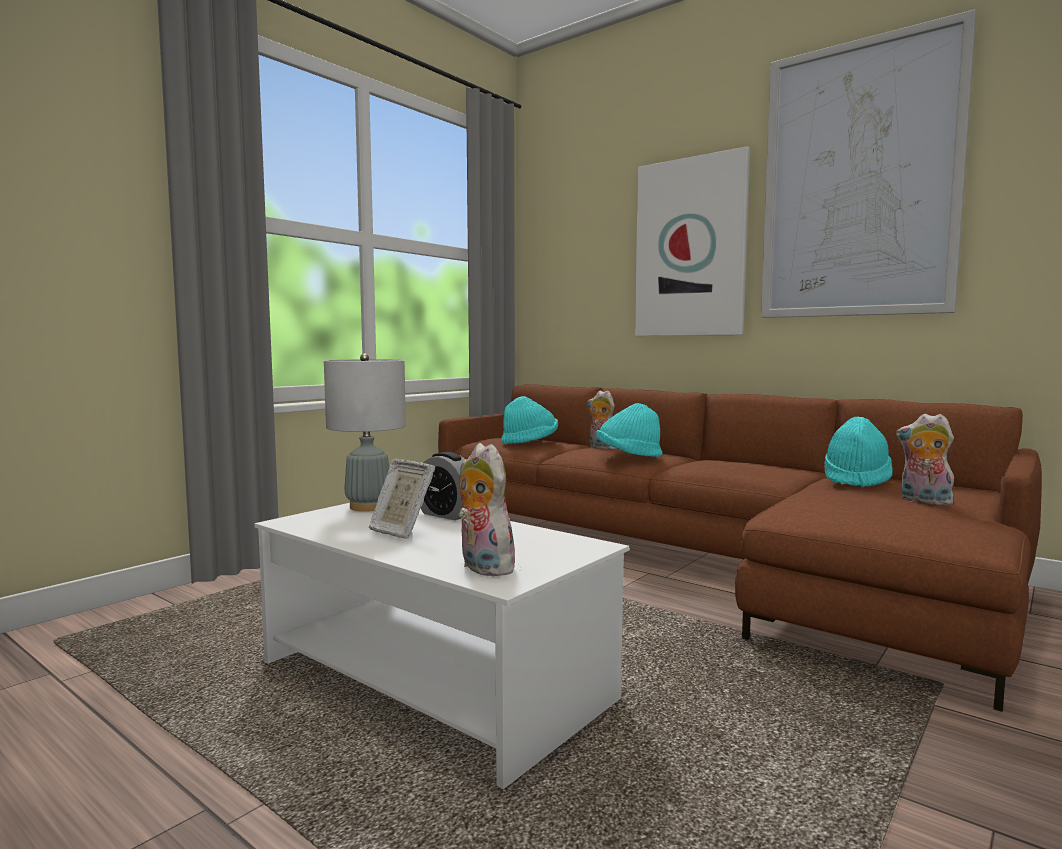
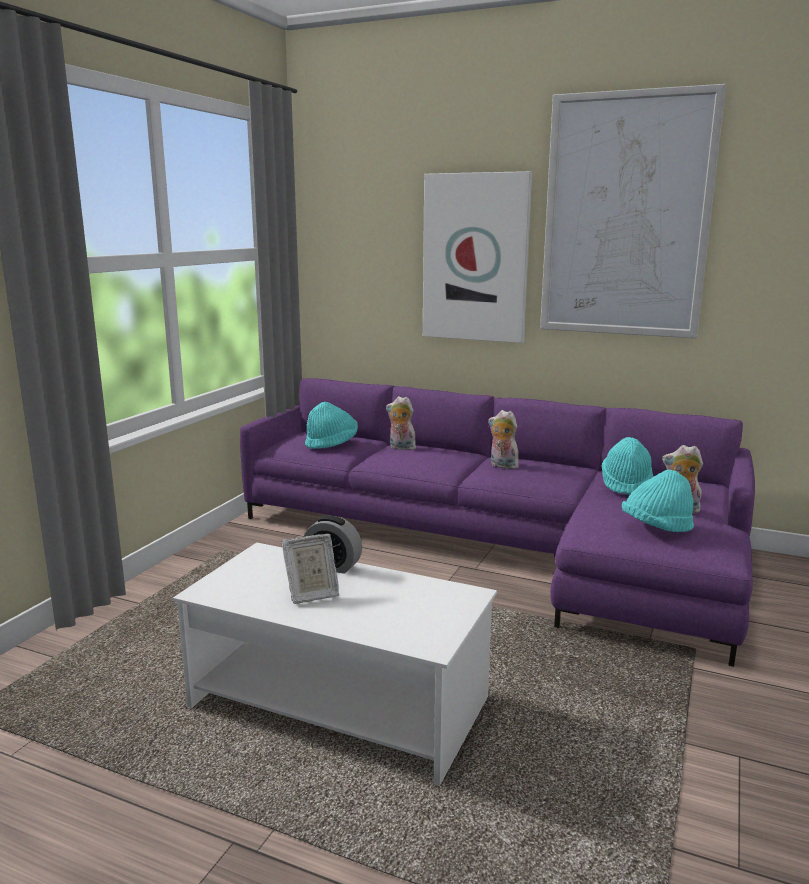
camera: 15 degrees left, 10 degrees up
(369, 506) = (256, 562): grey table lamp -> none
(401, 531) = (311, 594): picture frame -> picture frame turned 45 degrees counterclockwise
(482, 567) = (406, 632): plush toy -> plush toy (502, 466)
(628, 456) = (434, 462): turquoise hat -> turquoise hat (656, 528)
(705, 560) = (500, 546): brown sofa -> purple sofa

